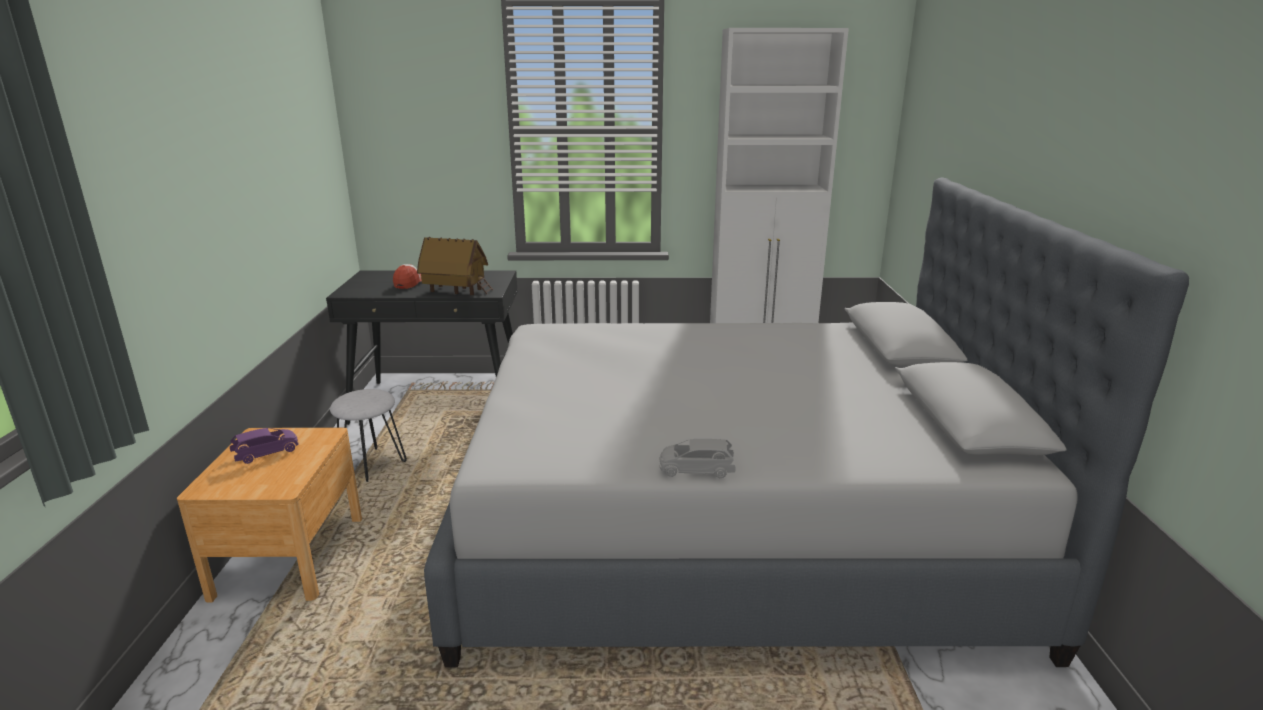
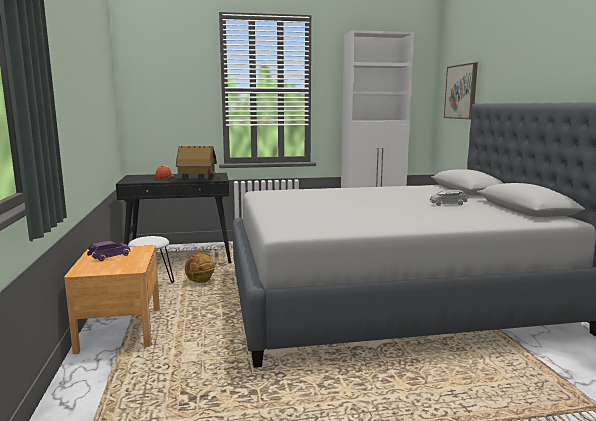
camera: 10 degrees left, 10 degrees down
(446, 462) = (200, 282): none -> basketball
(696, 470) = (400, 228): grey toy car -> grey toy car (447, 204)
(929, 144) = (461, 92): none -> picture

